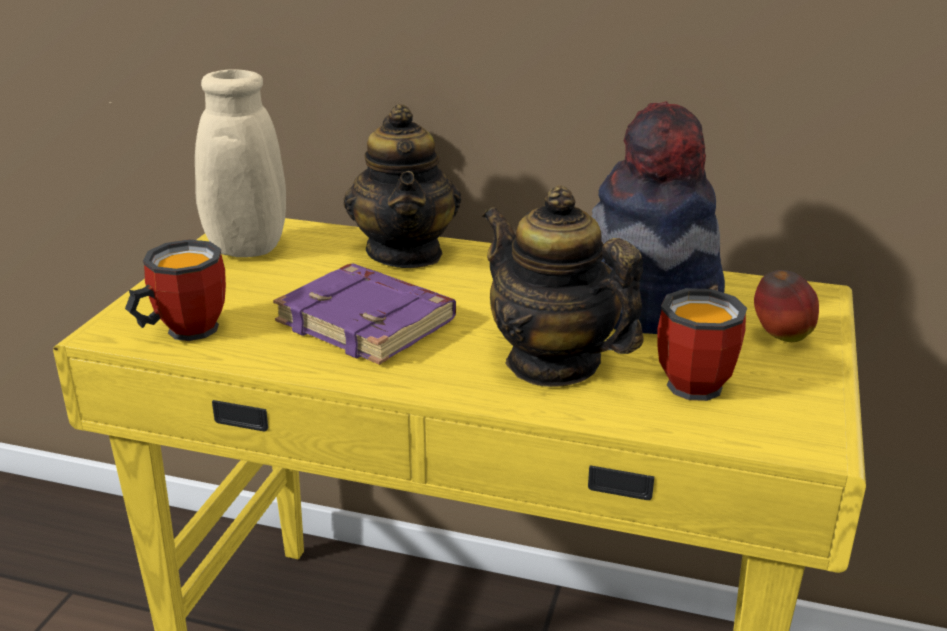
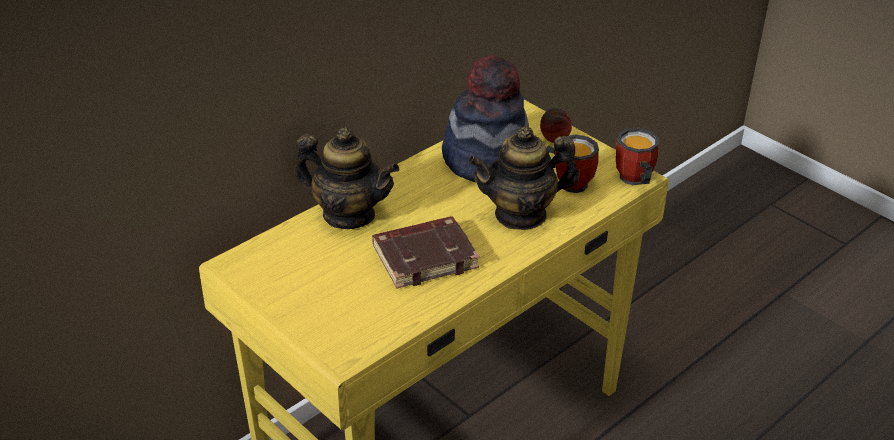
camera: 60 degrees left, 10 degrees up
(181, 330) = (370, 328): mug -> mug (633, 180)
(241, 251) = (277, 277): beige vase -> none
(369, 323) = (425, 257): purple book -> brown book

